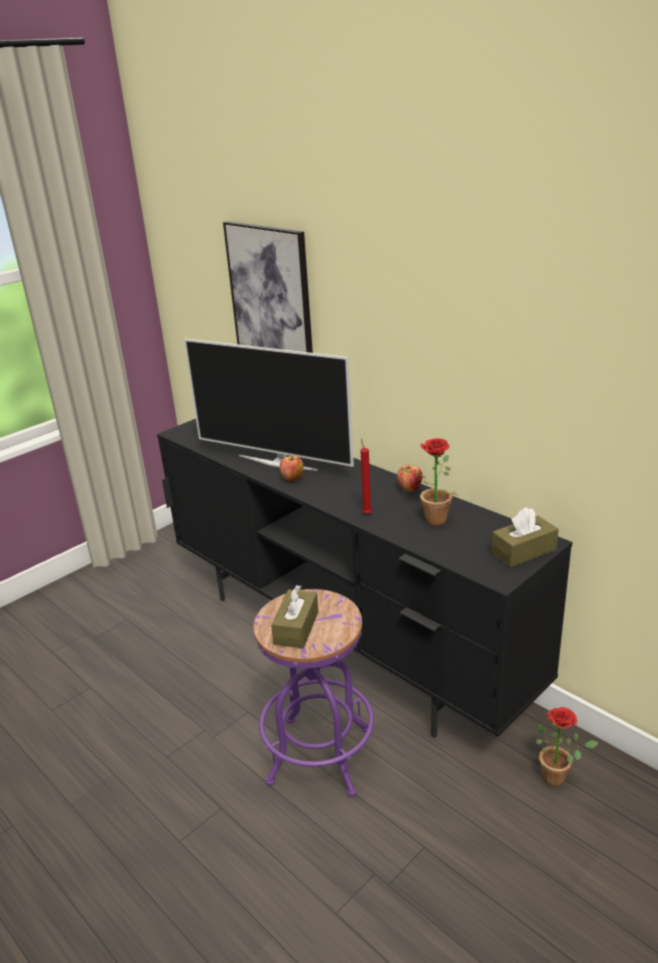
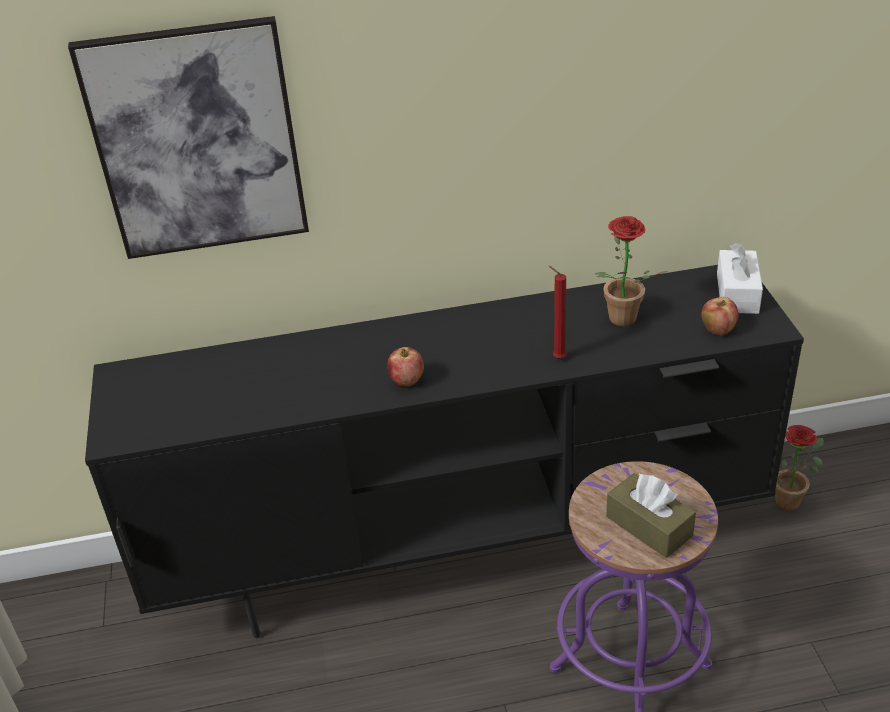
camera: 55 degrees left, 10 degrees up
(278, 462) = (343, 376): television -> none
(409, 489) = (536, 306): apple -> apple (718, 330)
(523, 551) = (737, 293): brown tissue box -> white tissue box

